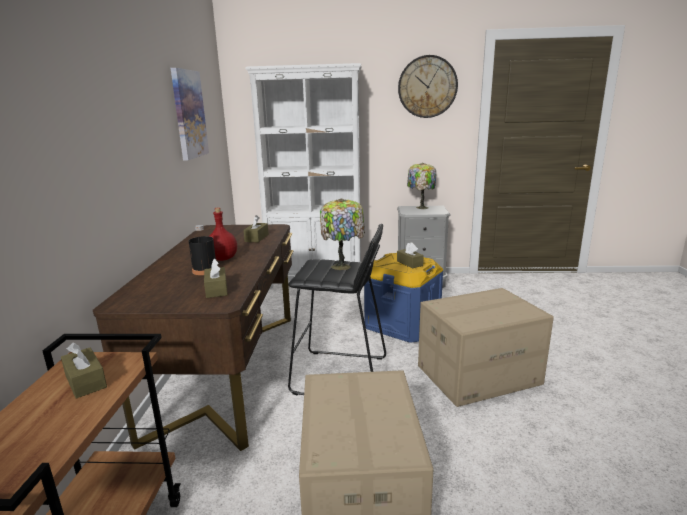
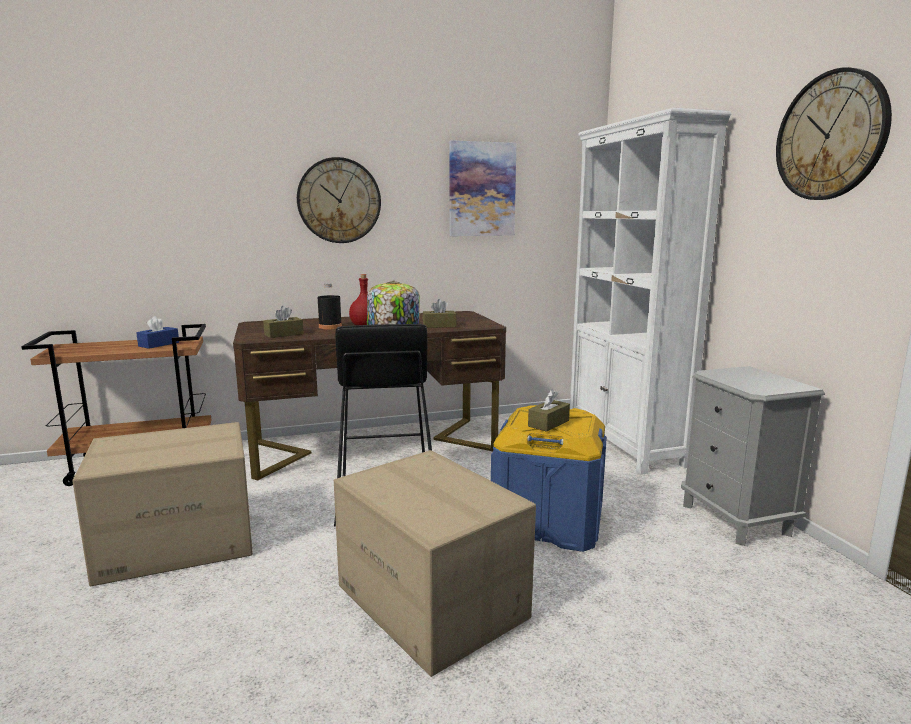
camera: 70 degrees right, 5 degrees down
(85, 381) = (159, 344): brown tissue box -> blue tissue box
(126, 135) = (339, 201): none -> wall clock
(421, 207) = (766, 377): table lamp -> none

